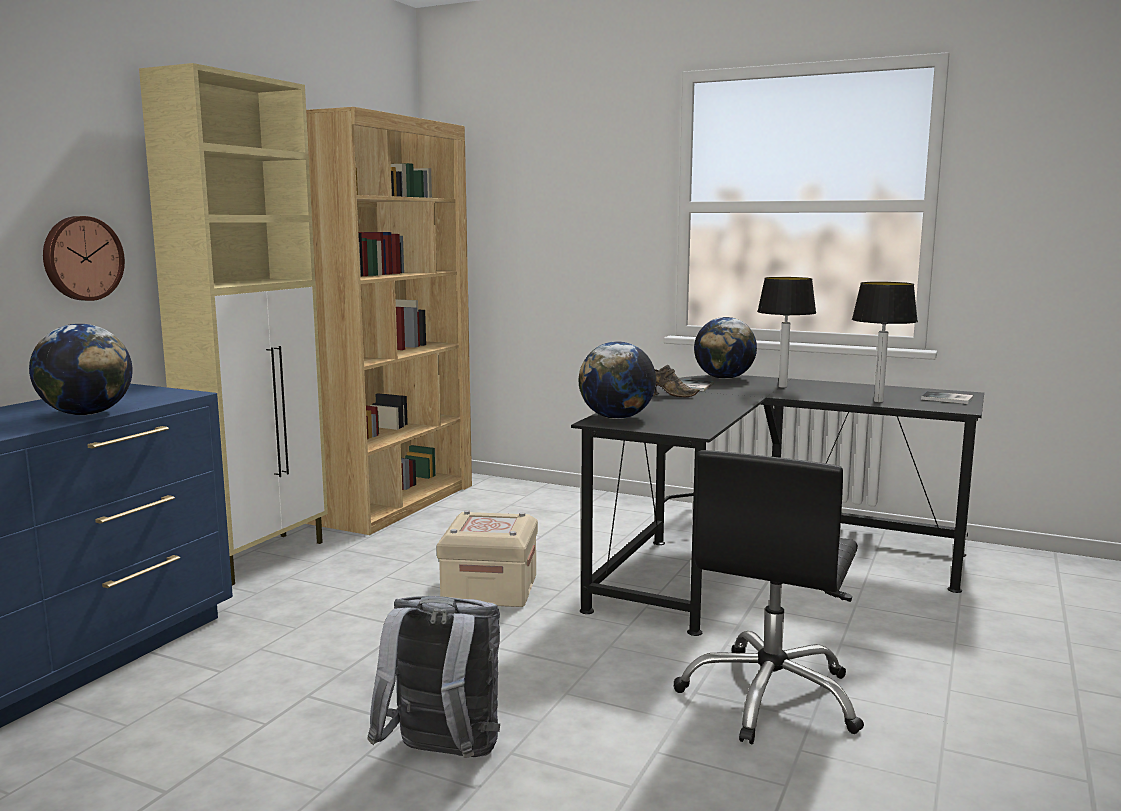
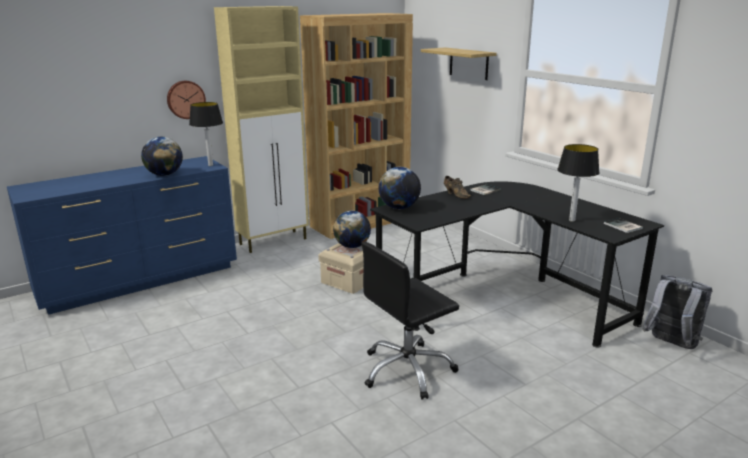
camera: 30 degrees right, 10 degrees up
(442, 756) = (246, 351): grey backpack -> grey backpack (670, 344)
(570, 204) = (468, 63): none -> shelf
(724, 378) = (517, 186): globe -> globe (352, 246)
(782, 386) = (537, 198): table lamp -> table lamp (210, 165)

